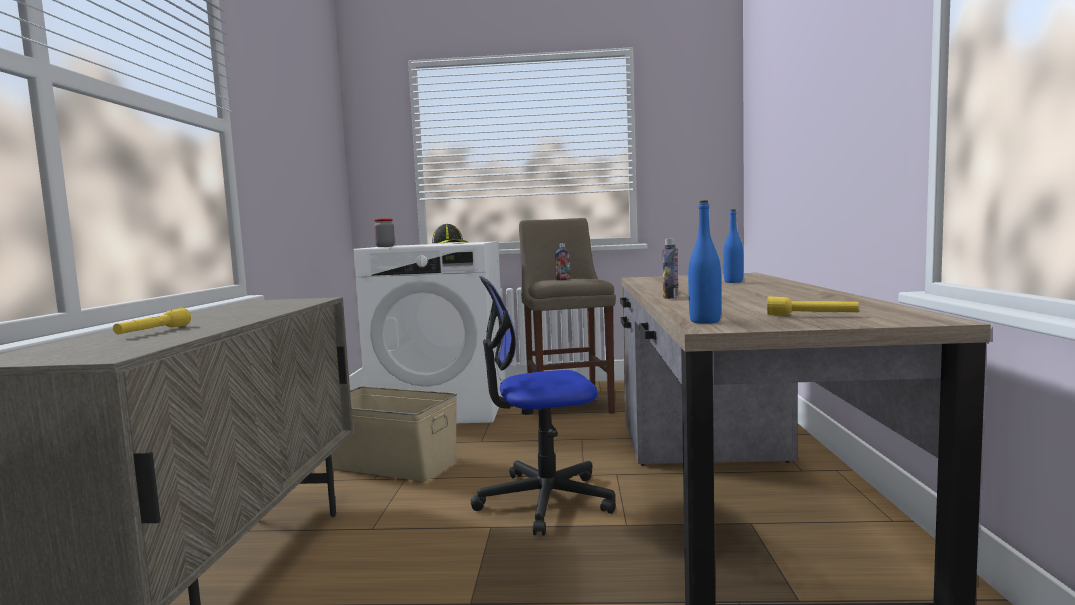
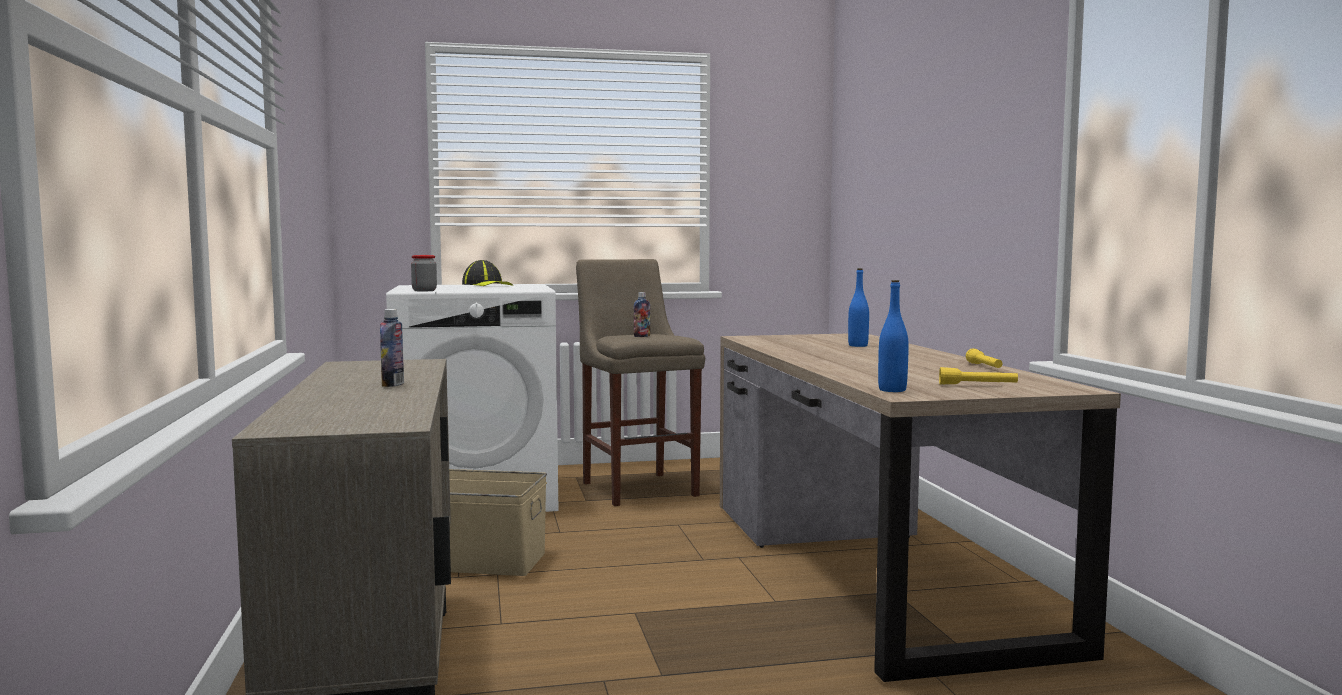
camera: 15 degrees left, 0 degrees up
(153, 332) = (352, 400): yellow flashlight -> yellow flashlight (984, 367)
(544, 500) = (676, 585): office chair -> none
(670, 297) = (820, 364): bottle -> bottle (393, 384)

